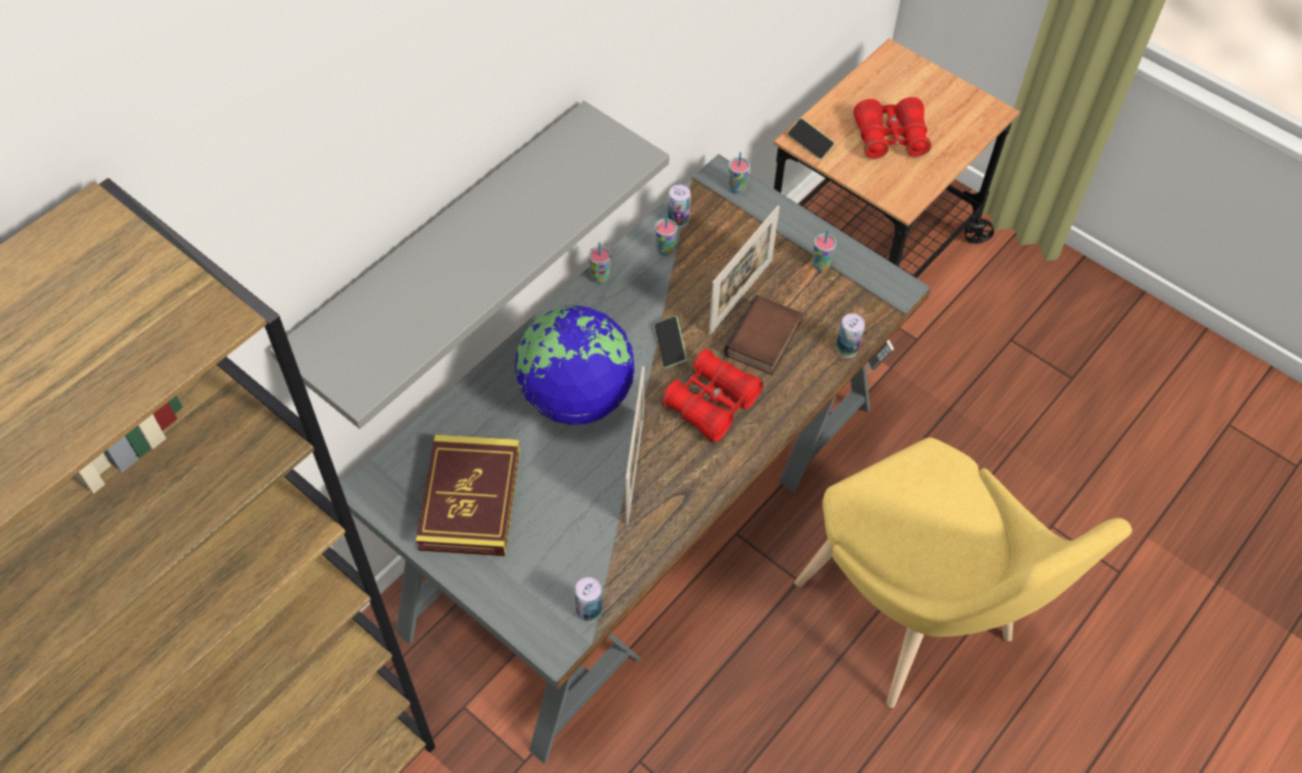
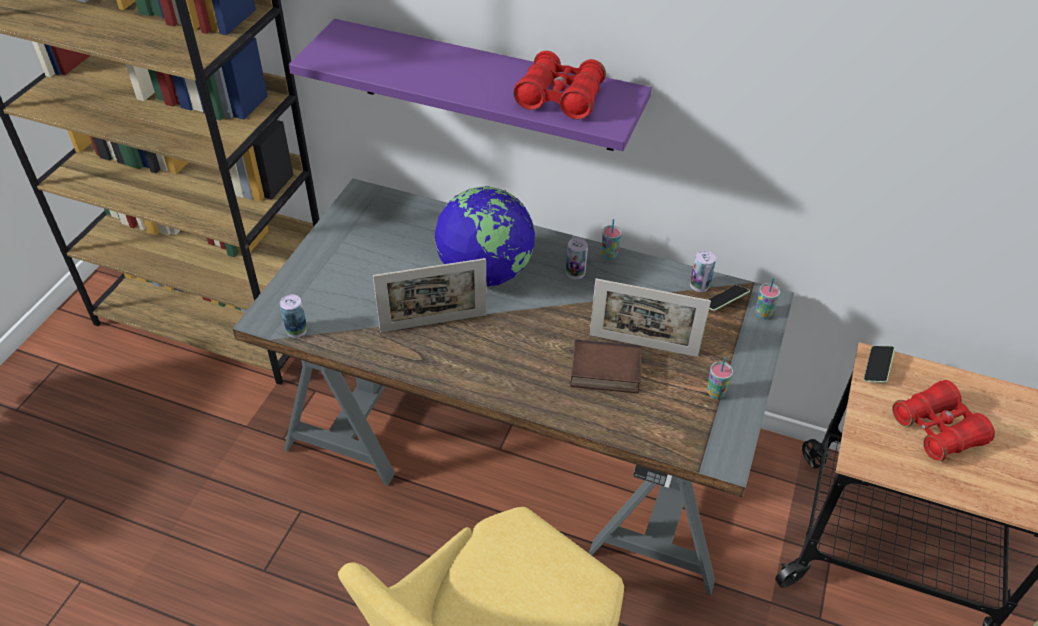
camera: 70 degrees right, 10 degrees down
(443, 249) = (486, 86): grey shelf -> purple shelf
(470, 499) = (370, 242): book -> none
(665, 250) = (662, 285): cup -> none
(670, 346) = (564, 313): phone -> phone (724, 302)
(711, 403) = (519, 354): red binoculars -> red binoculars (560, 98)
(847, 349) = (629, 435): can -> can (575, 273)

